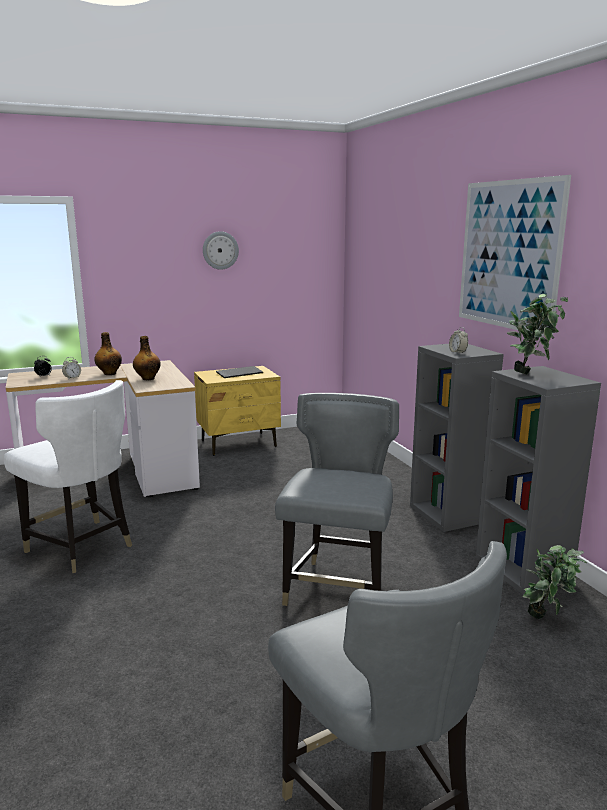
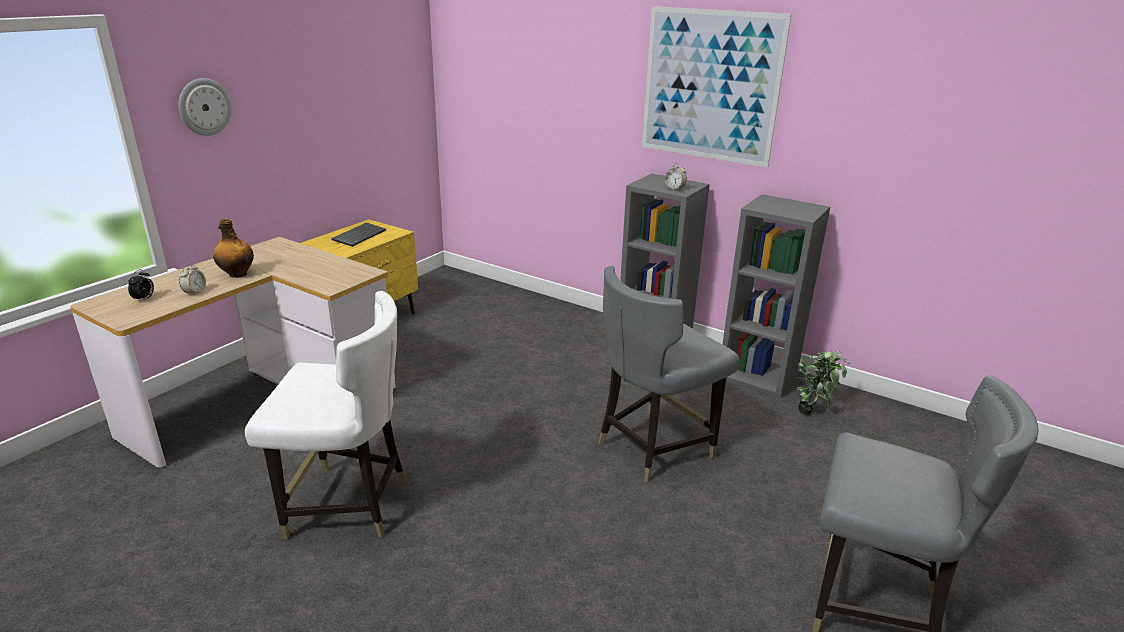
camera: 35 degrees left, 10 degrees up
(148, 378) = (306, 271): bottle -> none
(220, 250) = (307, 78): wall clock -> wall clock (204, 107)
(338, 589) = (653, 447): grey chair -> grey chair turned 105 degrees counterclockwise
(531, 373) = (772, 205): potted plant -> none

